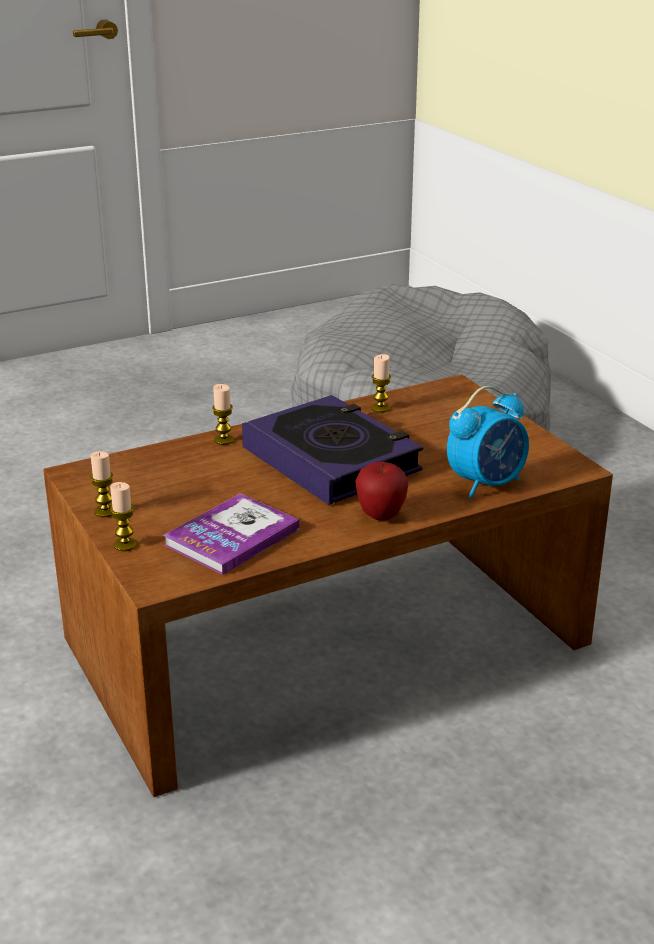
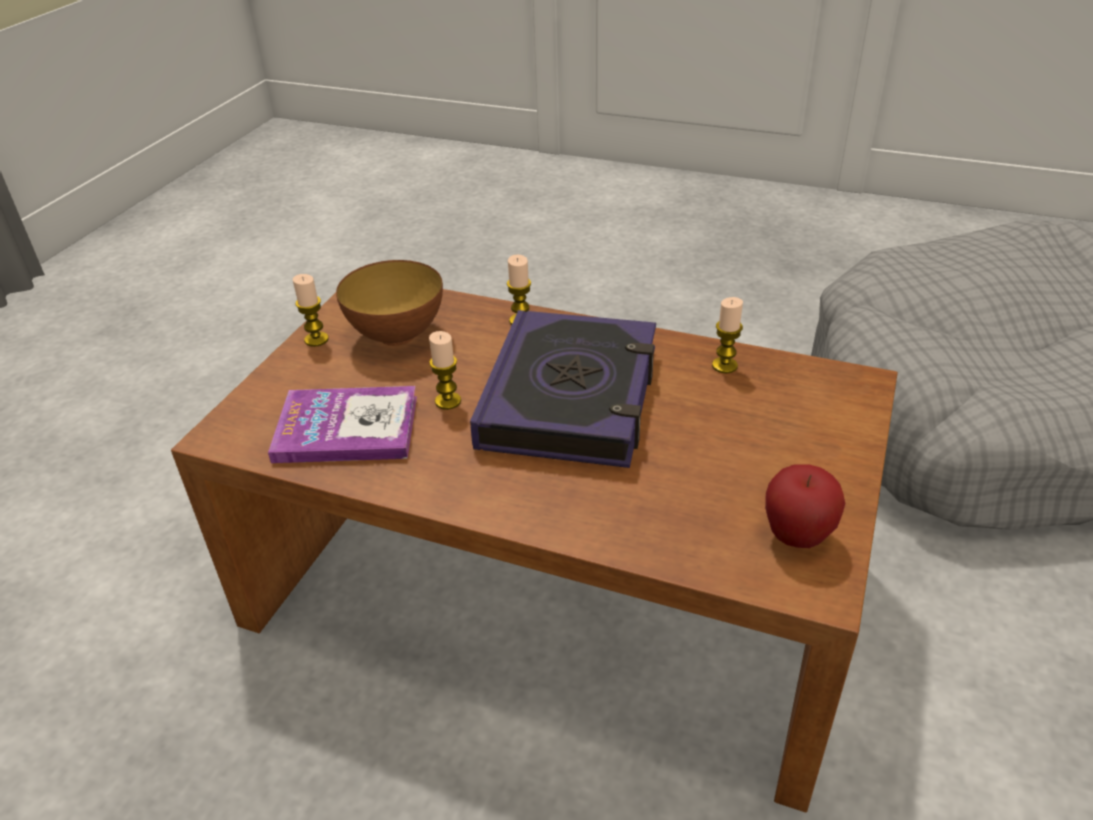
camera: 50 degrees right, 10 degrees up
(125, 545) = (270, 381): candle -> candle (448, 401)
(158, 483) = (397, 335): none -> bowl
(381, 516) = (497, 496): apple -> apple (797, 537)
(487, 484) = (671, 534): alarm clock -> none

